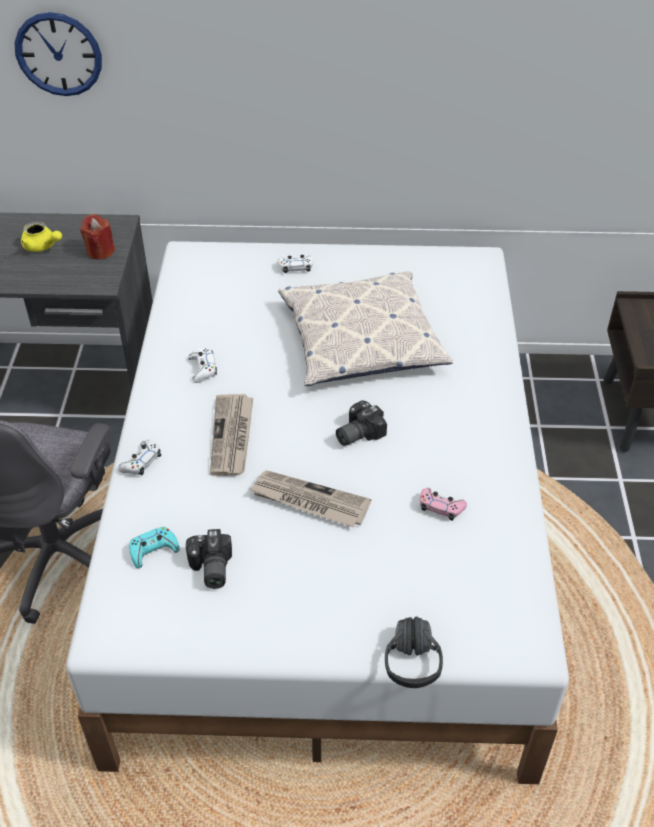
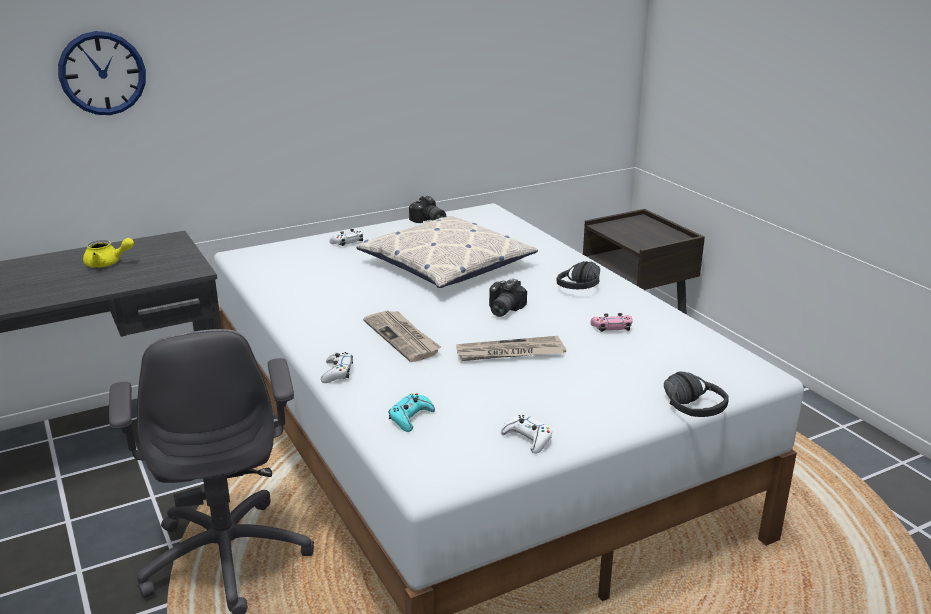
camera: 30 degrees left, 20 degrees down
(100, 251) = (171, 255): red candle -> none
(203, 369) = (331, 309): white game controller -> white game controller (527, 439)
(209, 569) = (473, 412): camera -> camera (428, 221)
(471, 435) = (587, 289): none -> black headphones

